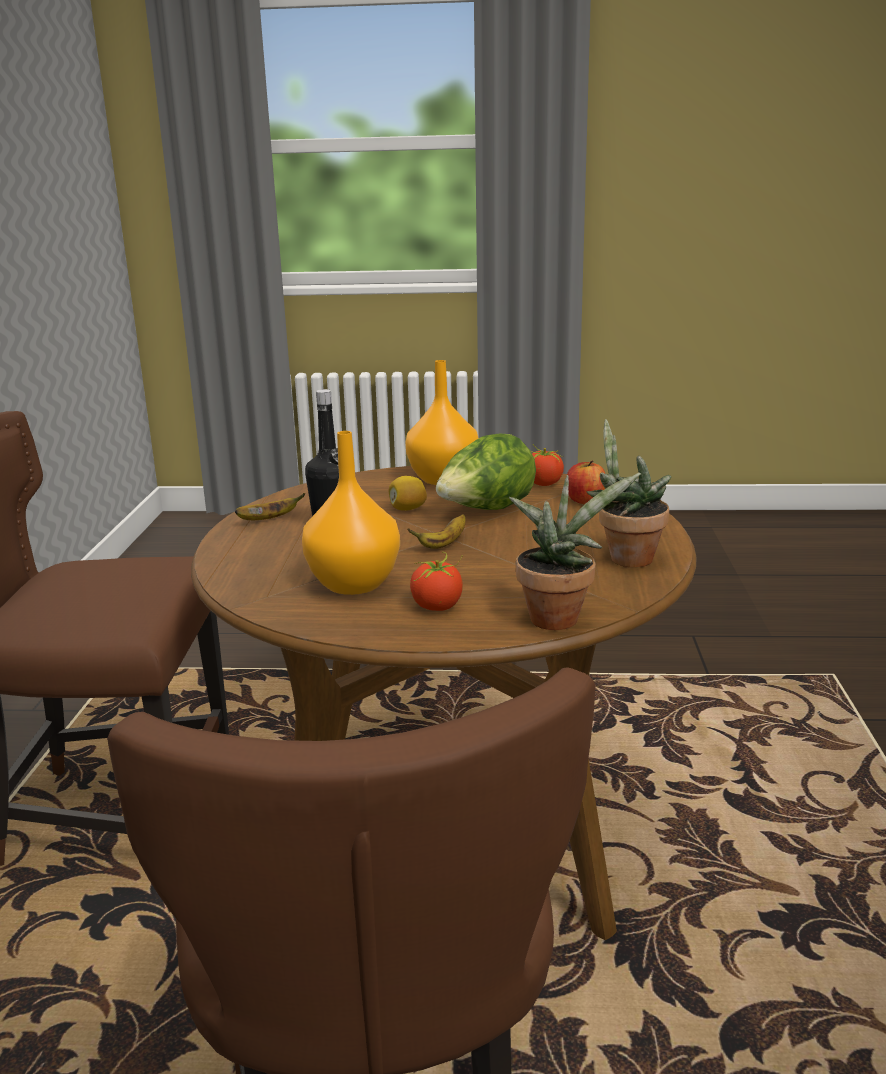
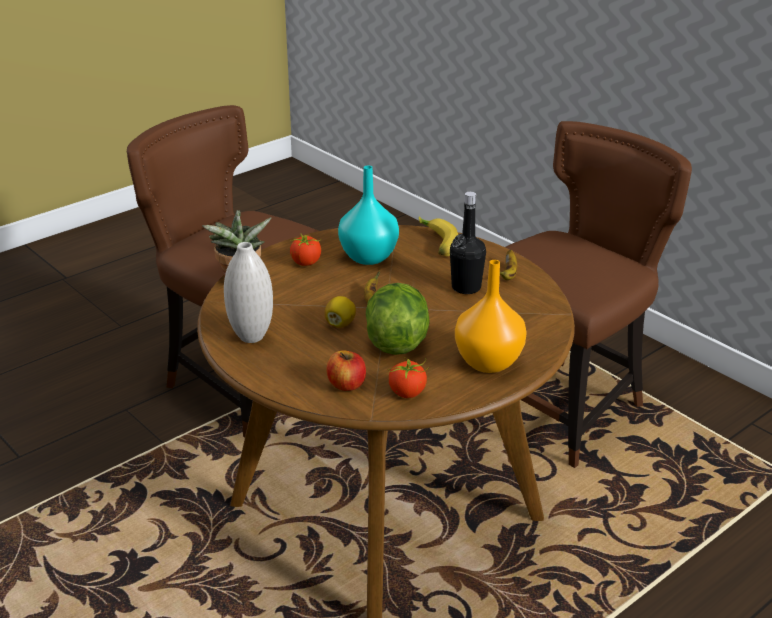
camera: 135 degrees right, 10 degrees up
(250, 569) = (436, 243): none -> banana
(352, 583) = (370, 257): orange vase -> turquoise vase
(407, 509) = (449, 319): lemon -> lemon (340, 324)
(625, 557) = (251, 337): potted plant -> white vase

